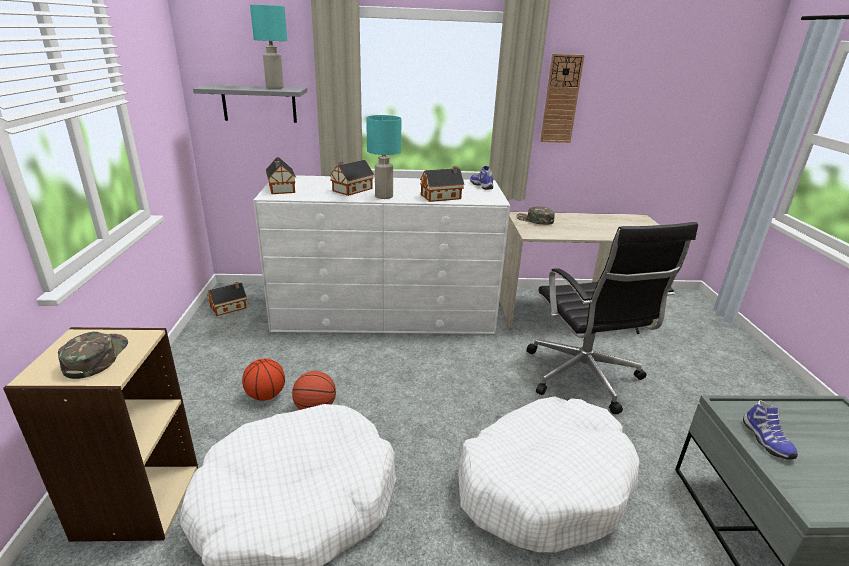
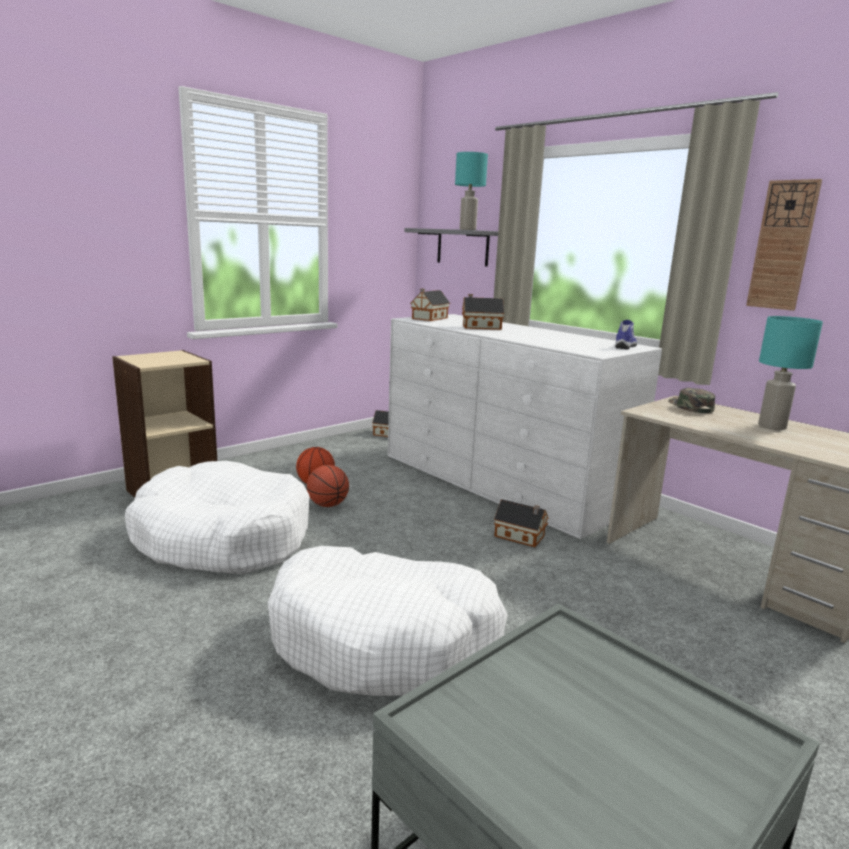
camera: 50 degrees right, 10 degrees down
(95, 357) = (160, 359): green cap -> none
(384, 196) = (493, 333): turquoise table lamp -> turquoise table lamp (772, 427)
(442, 197) = (548, 343): toy house -> toy house (521, 537)
(583, 377) = (609, 616): black office chair -> none
(765, 440) = (536, 668): shoe -> none

